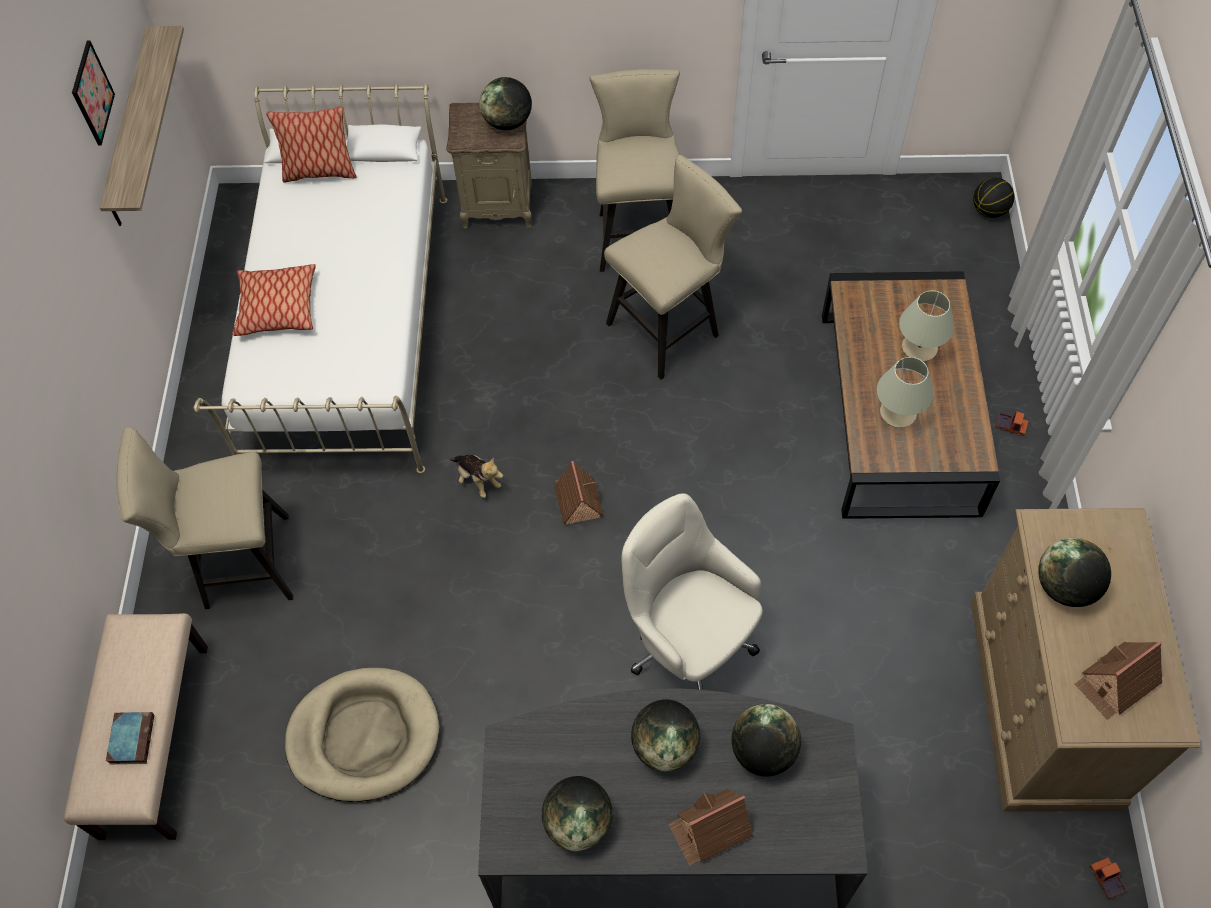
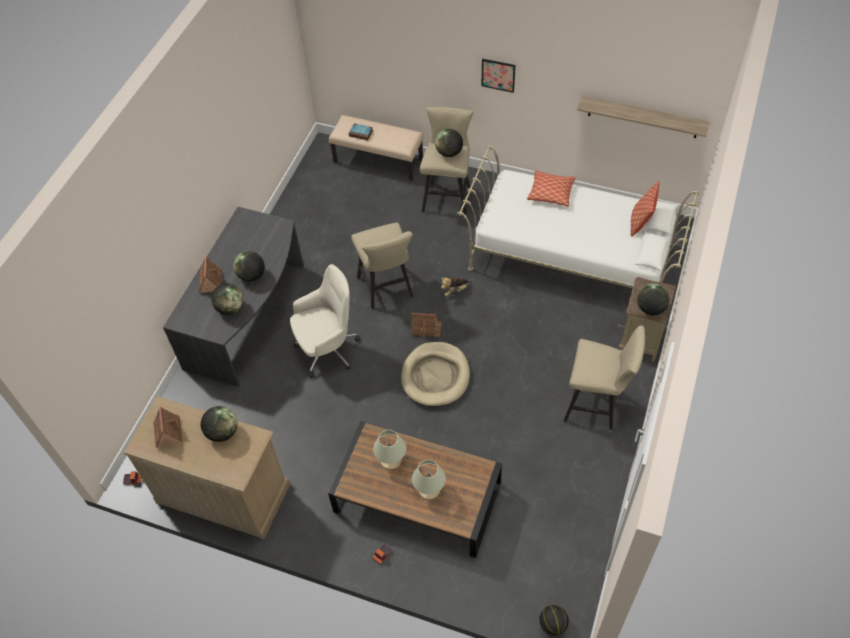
camera: 110 degrees right, 5 degrees down
(92, 93) = (629, 77): picture -> picture (498, 75)
(364, 736) = (345, 225): beige dog bed -> beige dog bed (435, 376)
(578, 823) = (238, 240): globe -> globe (449, 153)
(669, 327) = (520, 400): beige stool -> beige stool (387, 290)

